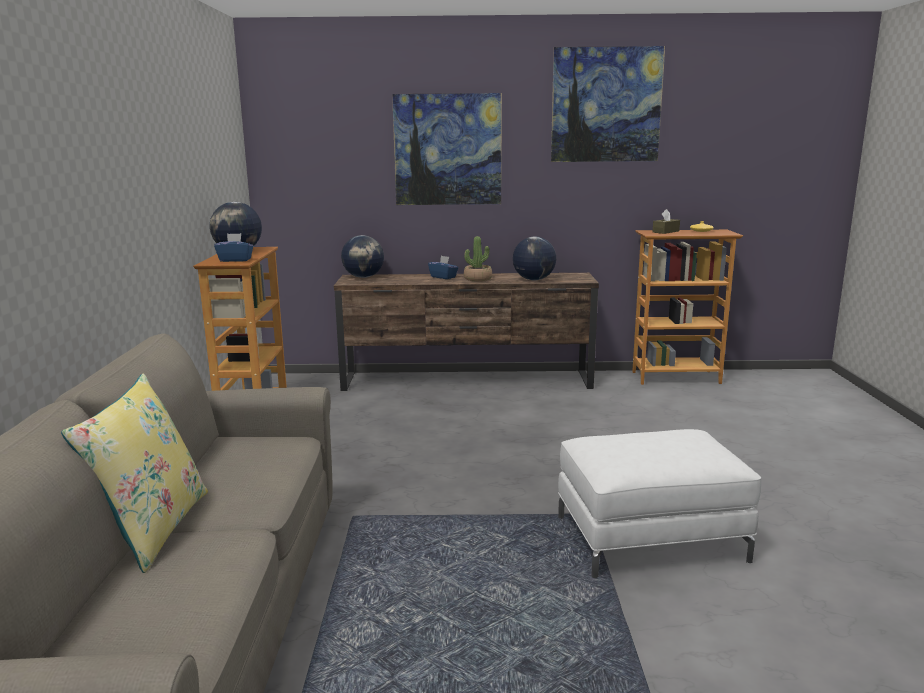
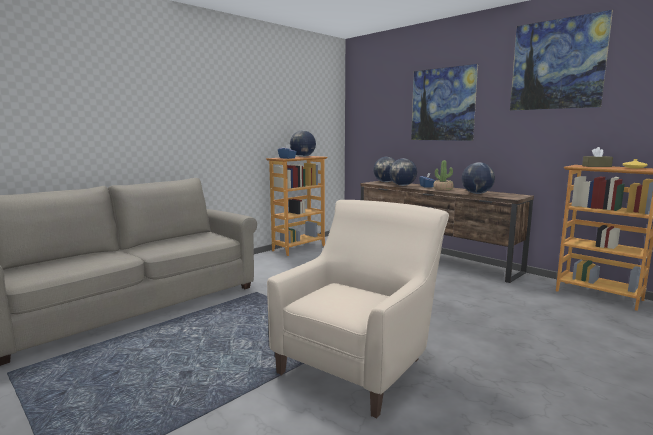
camera: 45 degrees right, 5 degrees down
(153, 529) = (122, 248): yellow pillow -> none
(409, 280) = (402, 185): none -> globe
(650, 539) = (361, 362): white ottoman -> beige armchair

